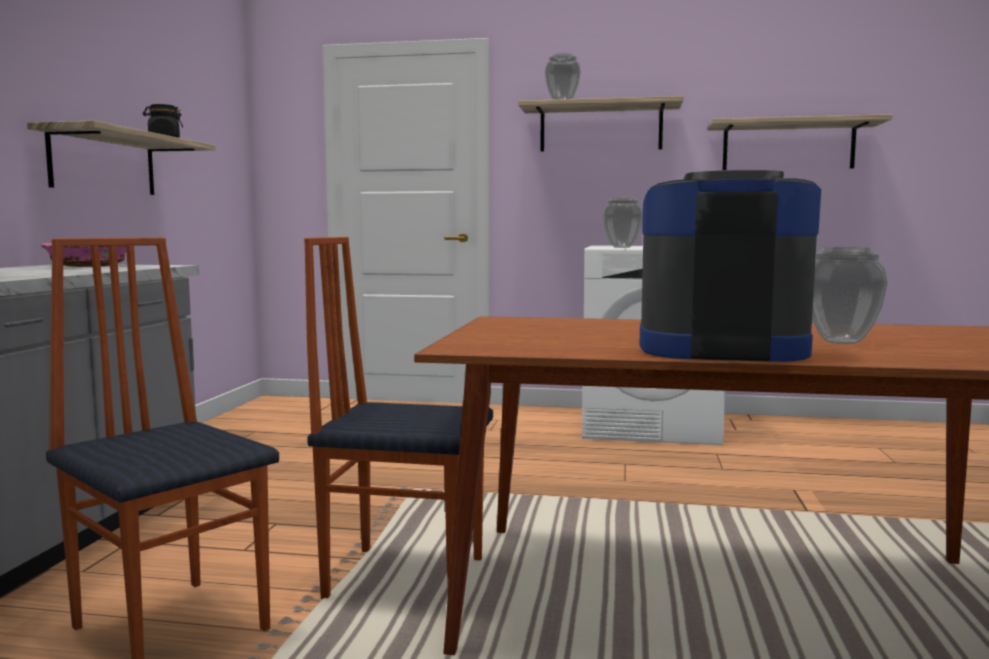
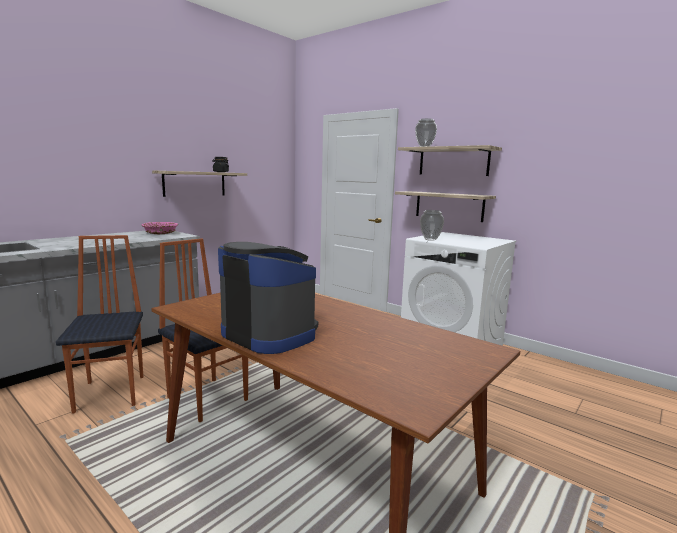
camera: 30 degrees right, 5 degrees up
(788, 146) = (574, 177): shelf -> shelf (449, 206)
(842, 342) = (352, 343): vase -> none

